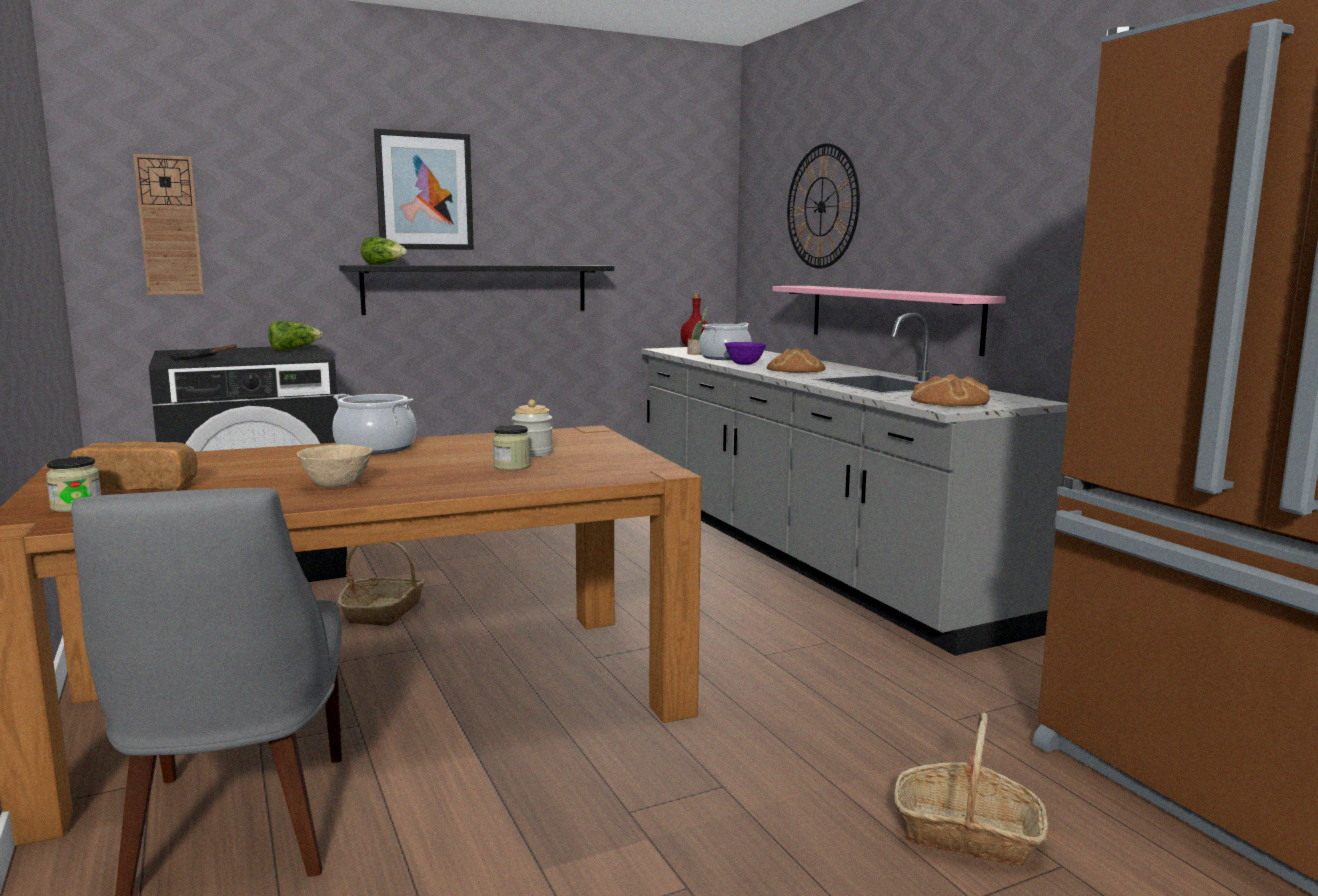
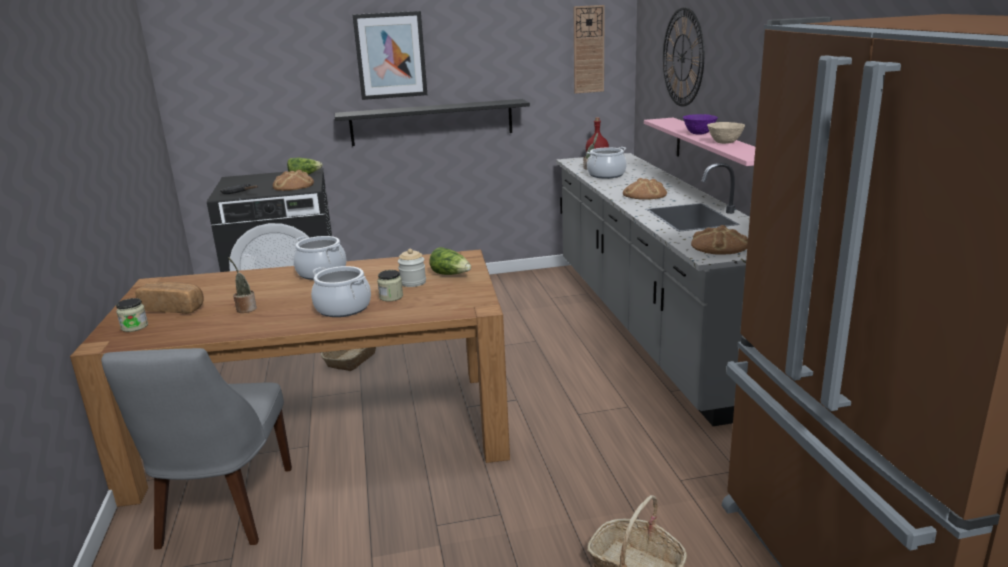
camera: 15 degrees right, 10 degrees up
(169, 225) = (223, 95): wall clock -> wall clock (588, 49)
(274, 483) = (245, 309): none -> potted plant
(285, 355) = (293, 185): none -> bread
(337, 486) = (278, 313): beige bowl -> beige bowl (724, 143)
(384, 265) = (362, 112): lettuce -> lettuce (451, 274)
(443, 478) = (343, 308): none -> cooking pot
(744, 364) = (613, 185): purple bowl -> purple bowl (699, 134)

